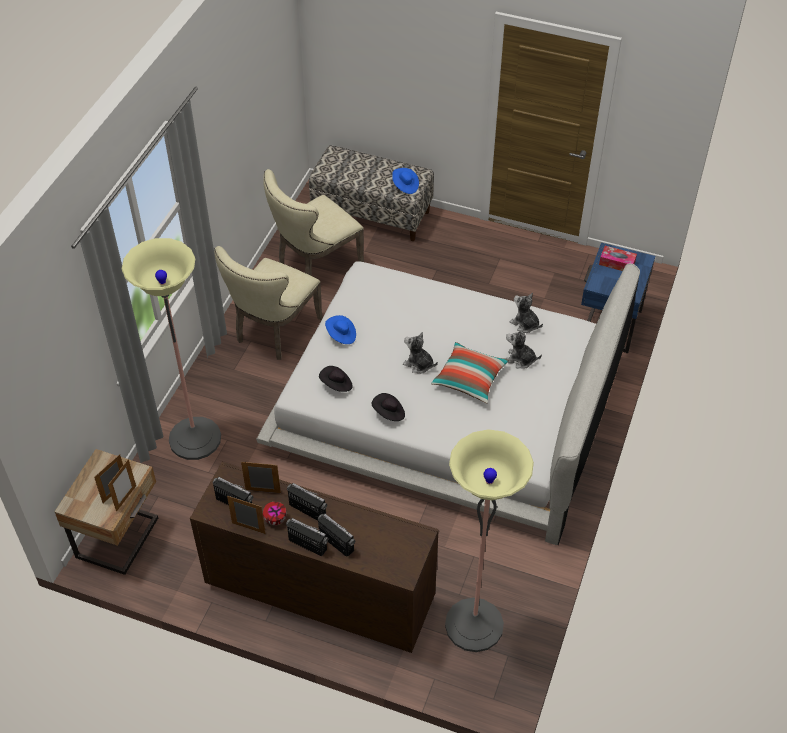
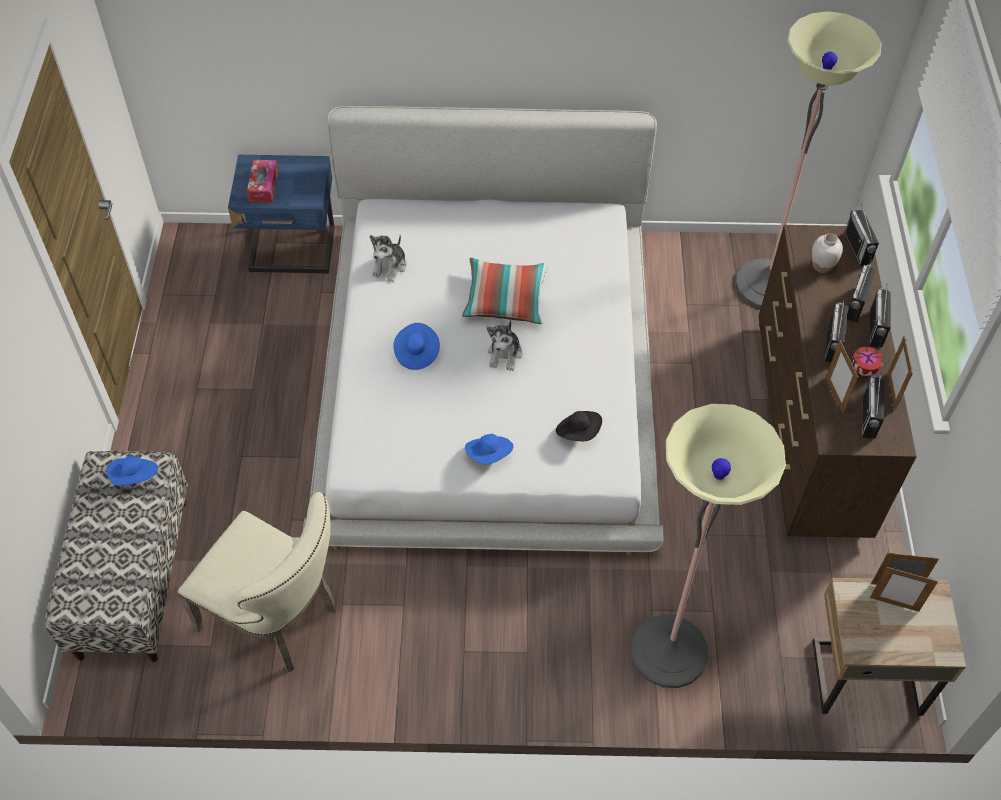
camera: 110 degrees left, 5 degrees up
(274, 332) = (434, 625): beige chair -> none
(383, 536) = (821, 266): none -> white vase
(389, 413) = (598, 363): black hat -> none
(392, 570) = (857, 248): none -> radio
(439, 318) = (416, 353): none -> blue hat
(520, 359) = (452, 259): plush toy -> none

